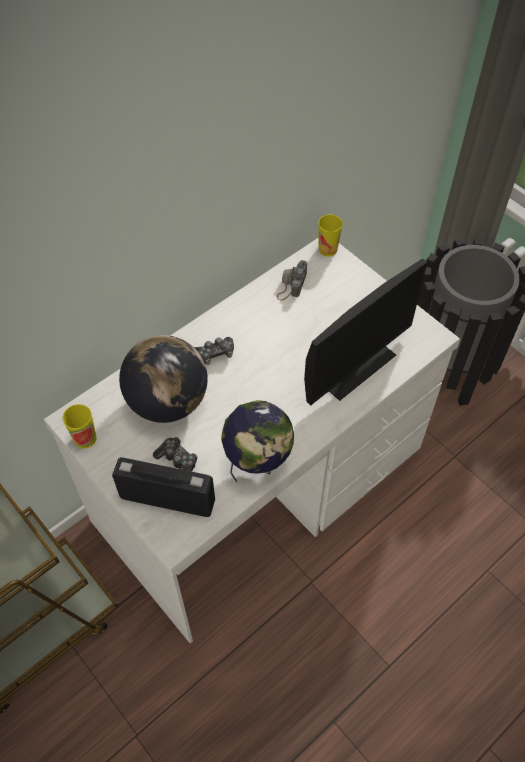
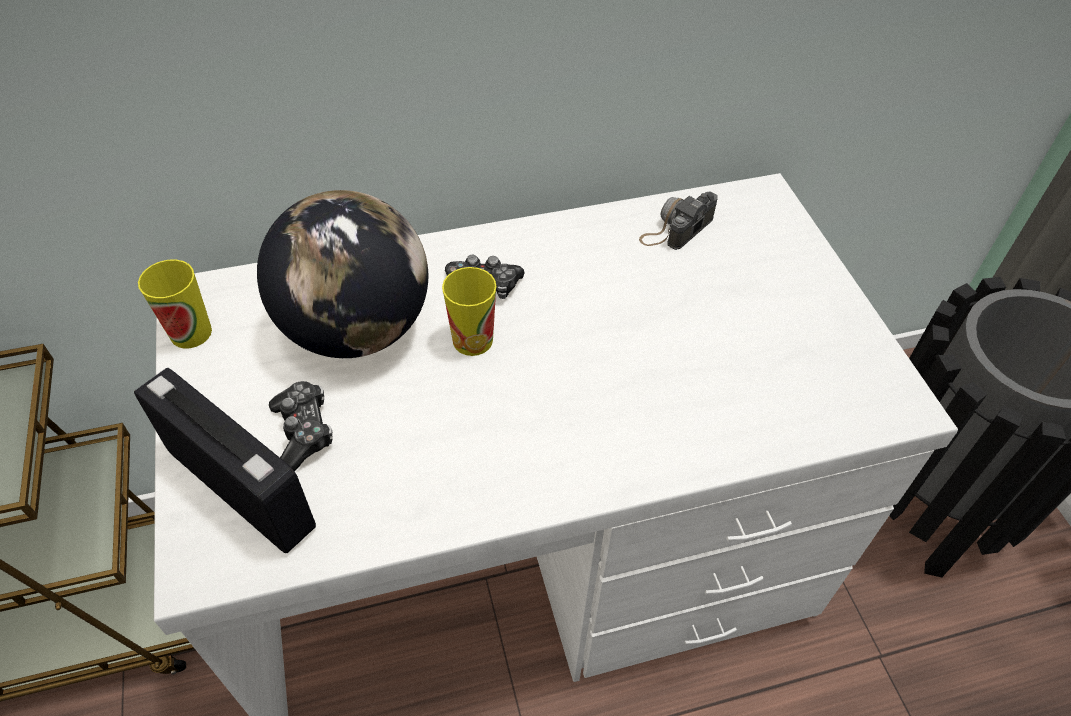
camera: 25 degrees right, 5 degrees down
(258, 463) = (437, 495): globe -> none
(327, 249) = (770, 197): cup -> cup (472, 340)
(355, 366) = (718, 398): monitor -> none

